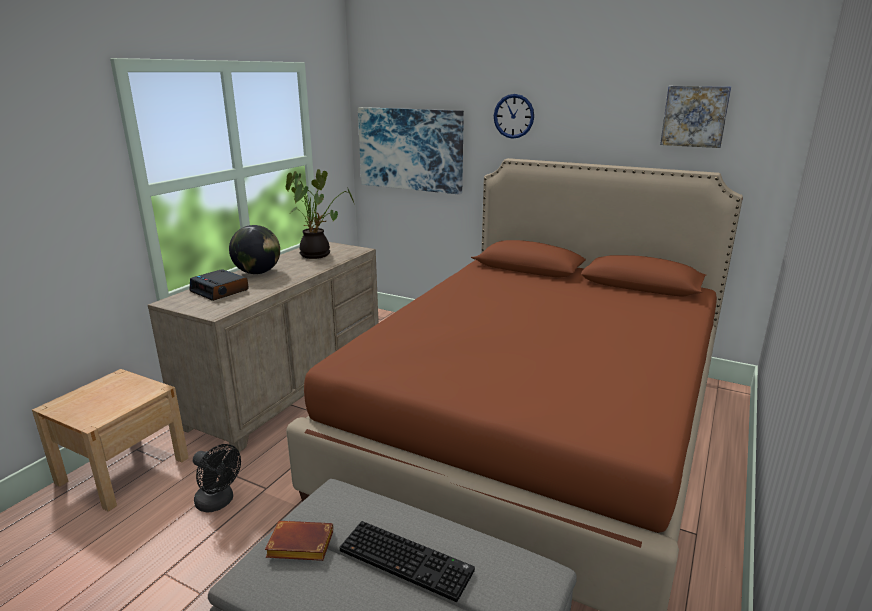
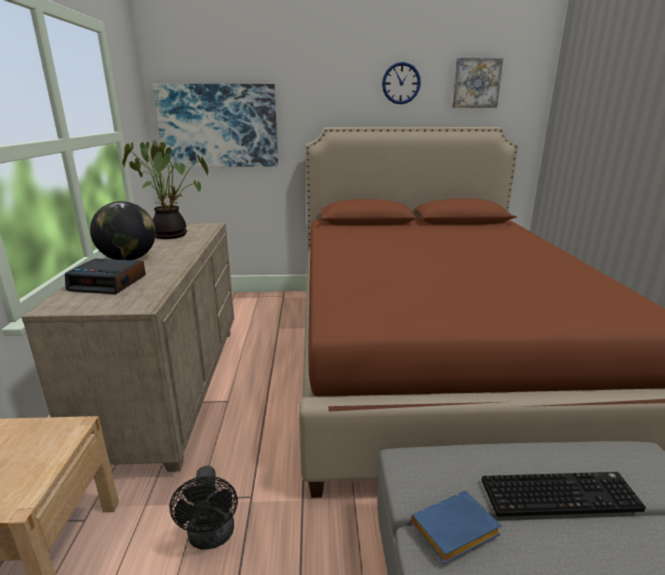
camera: 30 degrees left, 0 degrees up
(219, 502) = (211, 537): black fan -> black fan turned 75 degrees clockwise
(298, 546) = (454, 533): brown book -> blue book
(513, 116) = (325, 88): wall clock -> wall clock (401, 83)

